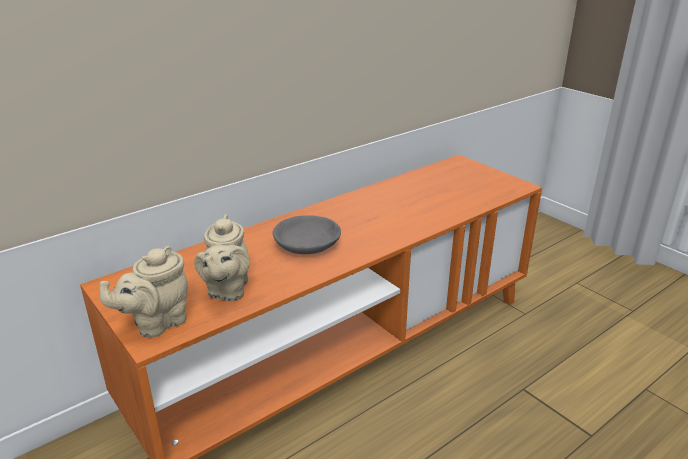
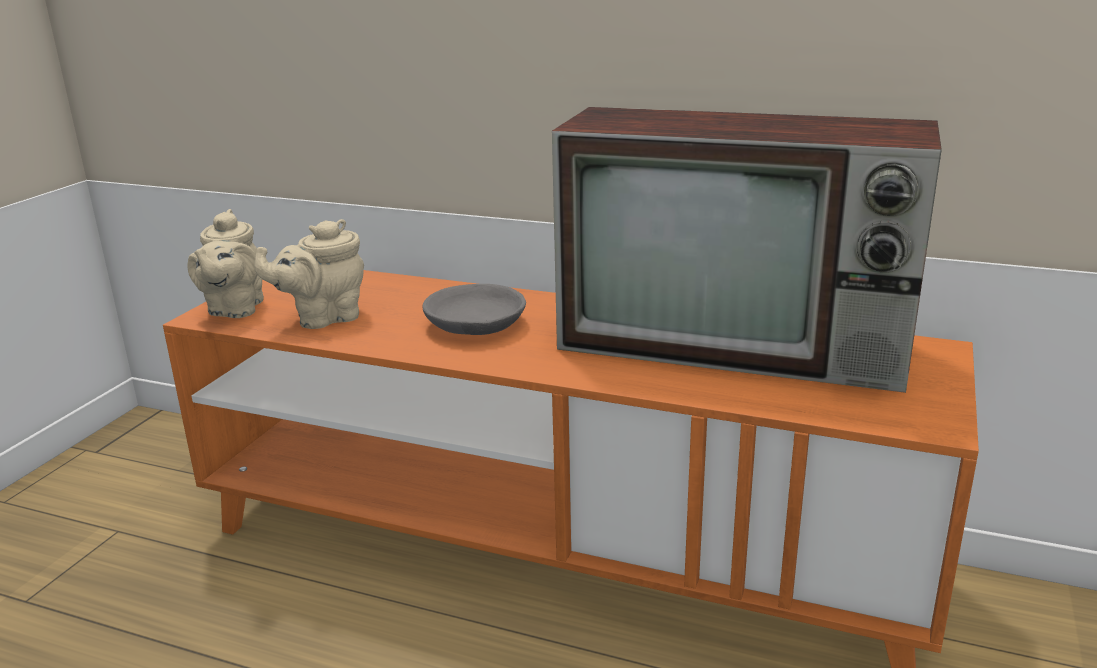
camera: 60 degrees right, 5 degrees down
(156, 323) = (234, 309): beige teapot -> beige teapot turned 105 degrees counterclockwise
(413, 192) = (738, 344): none -> television

